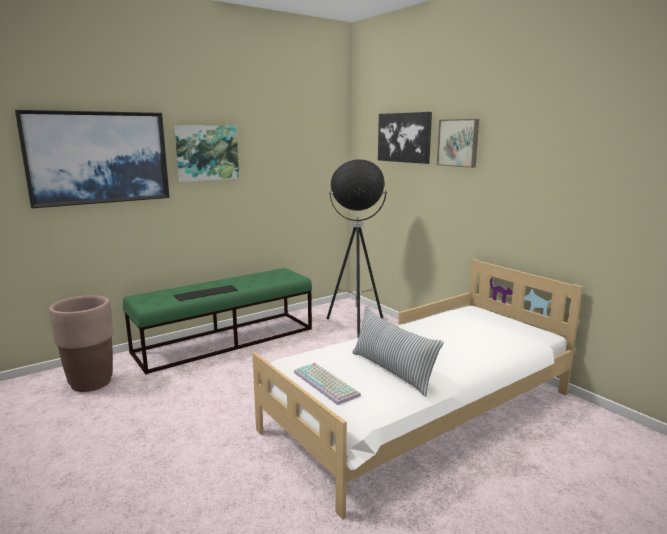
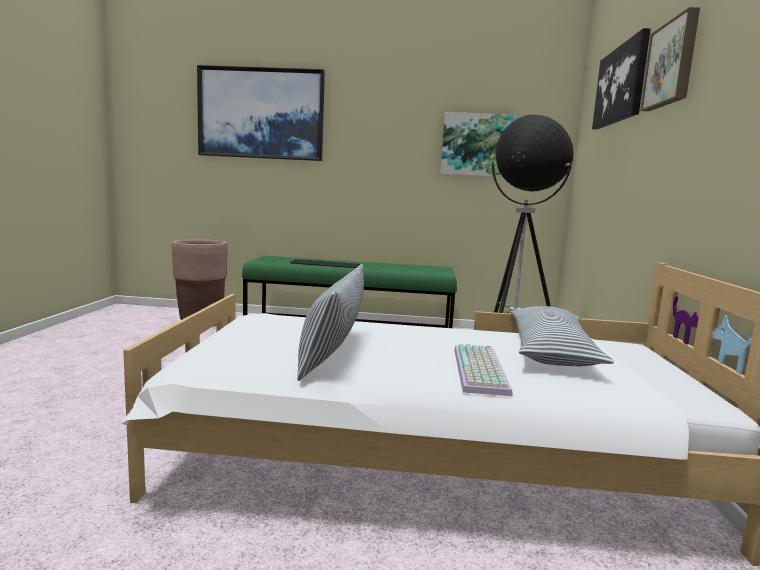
camera: 40 degrees right, 5 degrees down
(207, 153) = (371, 116): picture -> picture (477, 145)
(327, 383) = (240, 336): keyboard -> keyboard (482, 371)
(460, 327) = (551, 351): none -> pillow

